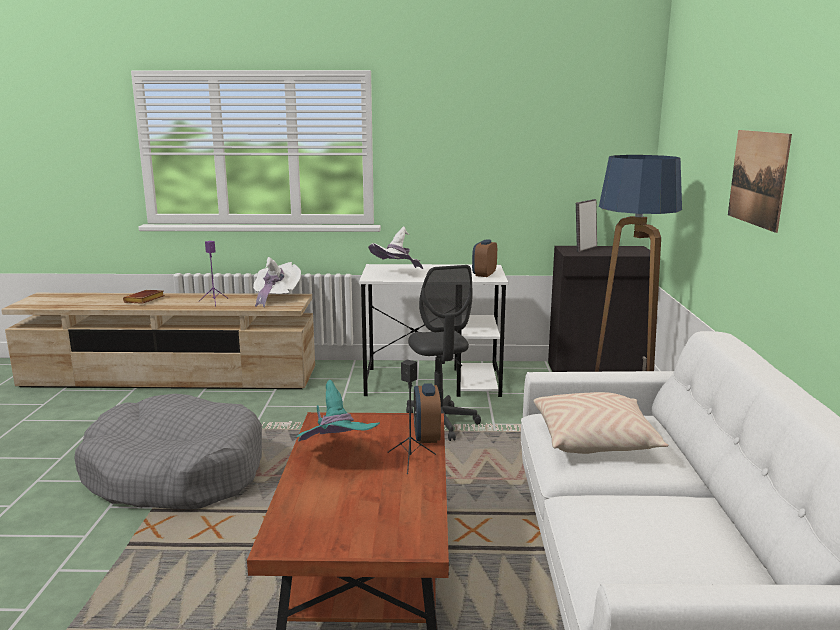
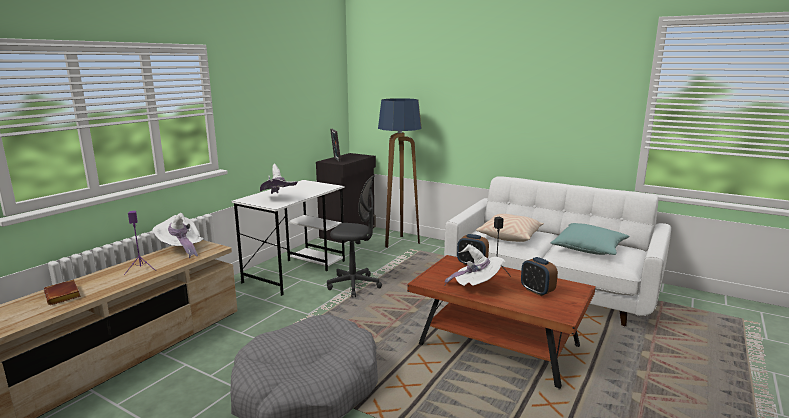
camera: 60 degrees left, 0 degrees up
(336, 456) = (477, 287): turquoise hat -> white hat
(484, 274) = (319, 186): alarm clock -> alarm clock (537, 291)
(648, 529) = (589, 249): none -> turquoise pillow
(757, 178) = (476, 105): picture -> none

